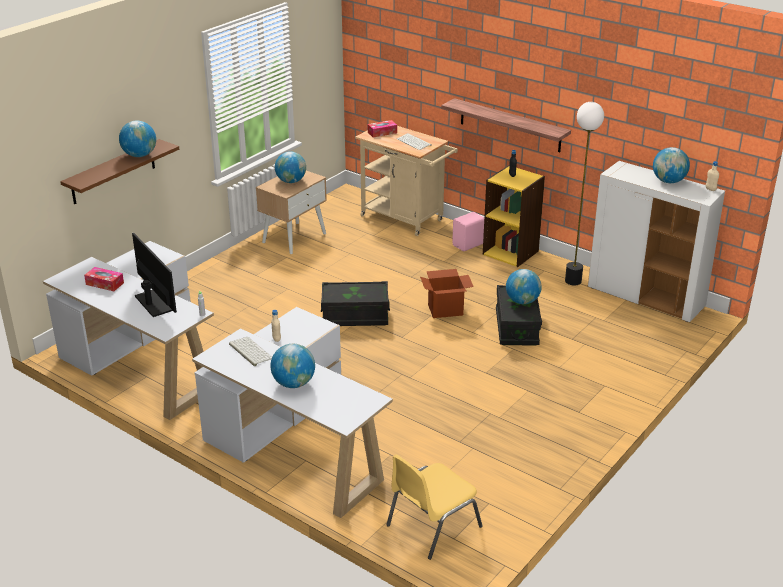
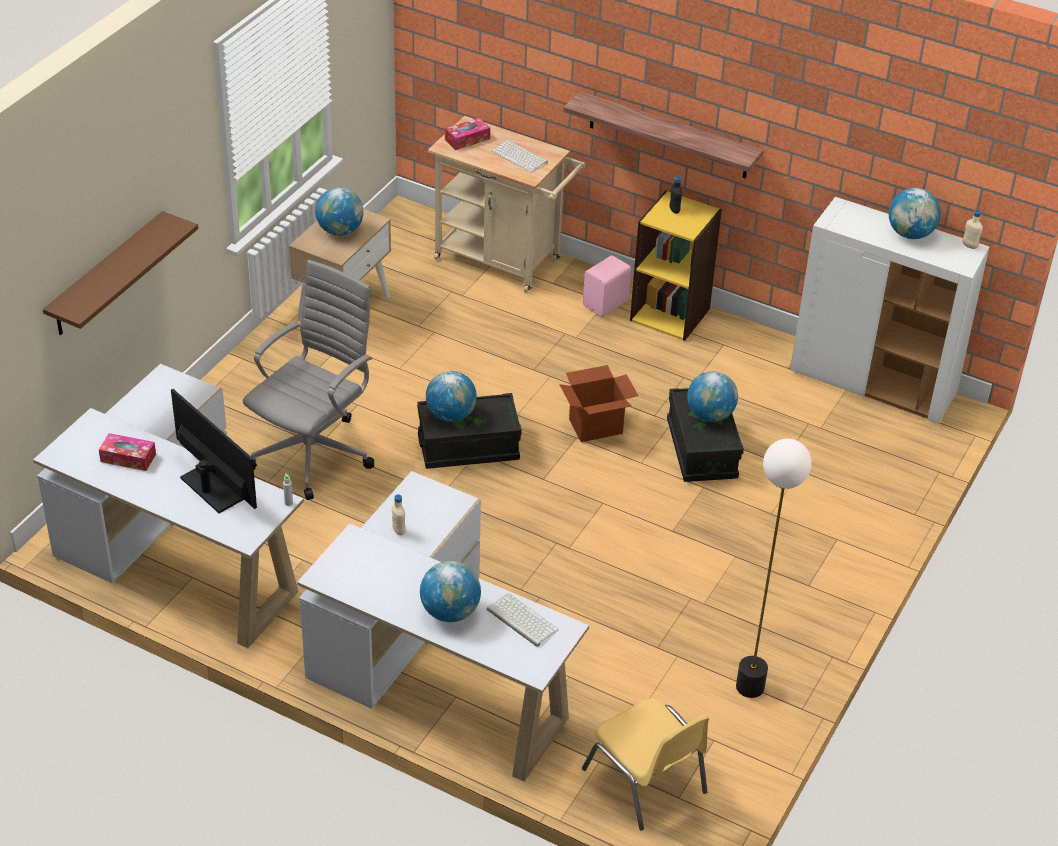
camera: 10 degrees left, 10 degrees up
(139, 155) = (145, 248): globe -> globe (451, 415)
(250, 351) = (374, 562): keyboard -> keyboard (521, 620)
(251, 312) = (314, 452): none -> grey office chair
(432, 526) = (646, 782): yellow chair -> yellow chair turned 75 degrees counterclockwise
(573, 281) = (767, 361): floor lamp -> floor lamp (750, 687)

